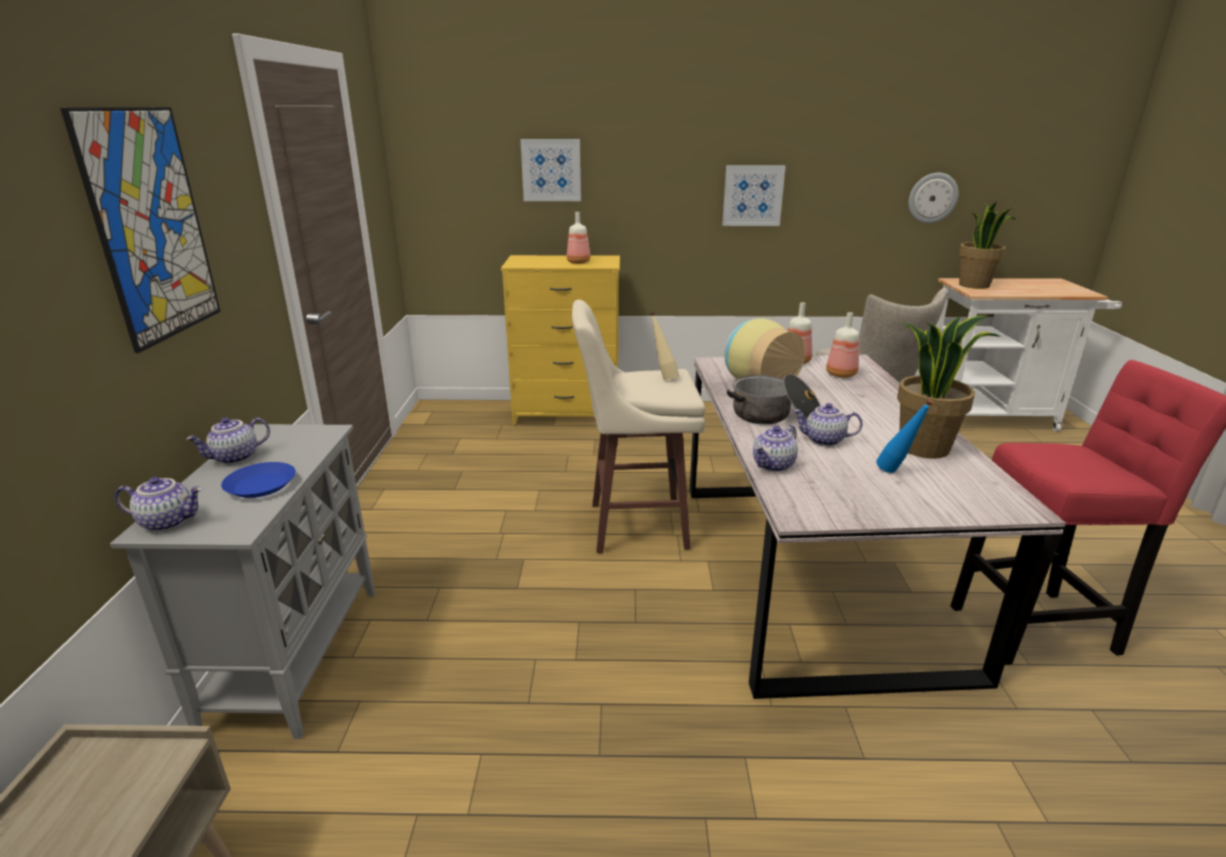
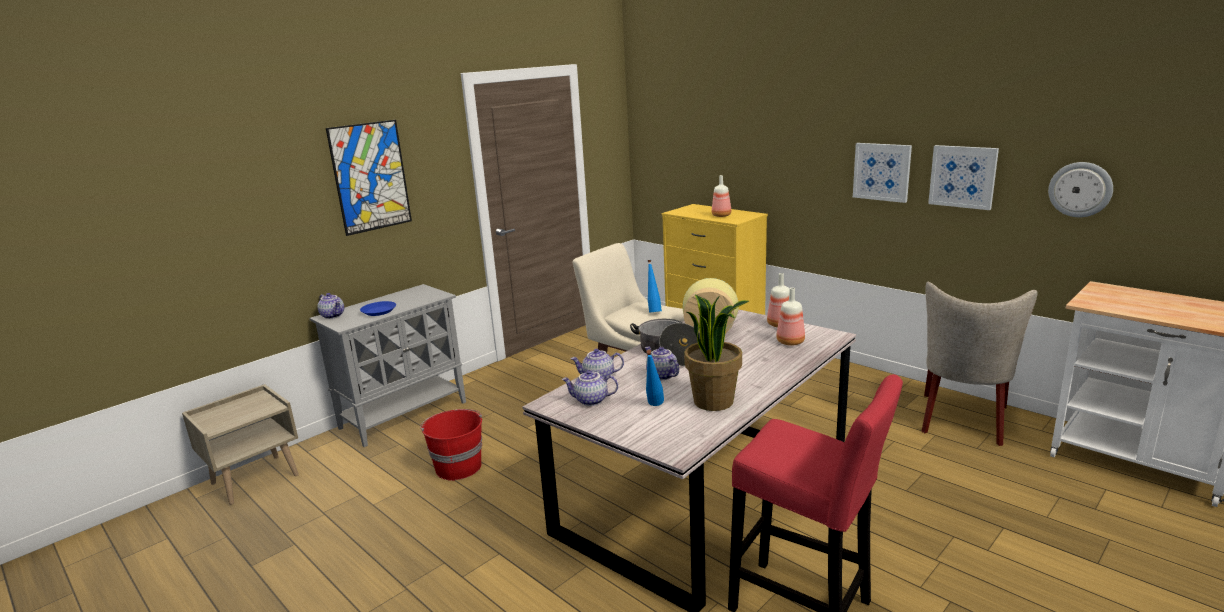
camera: 45 degrees right, 5 degrees down
(235, 458) = (392, 297): teapot -> teapot (590, 401)
(509, 683) = (458, 466): none -> red bucket
(551, 170) = (724, 140): picture -> picture (963, 176)
(663, 378) = (653, 311): beige bottle -> blue bottle
(975, 285) = (1110, 295): potted plant -> none

